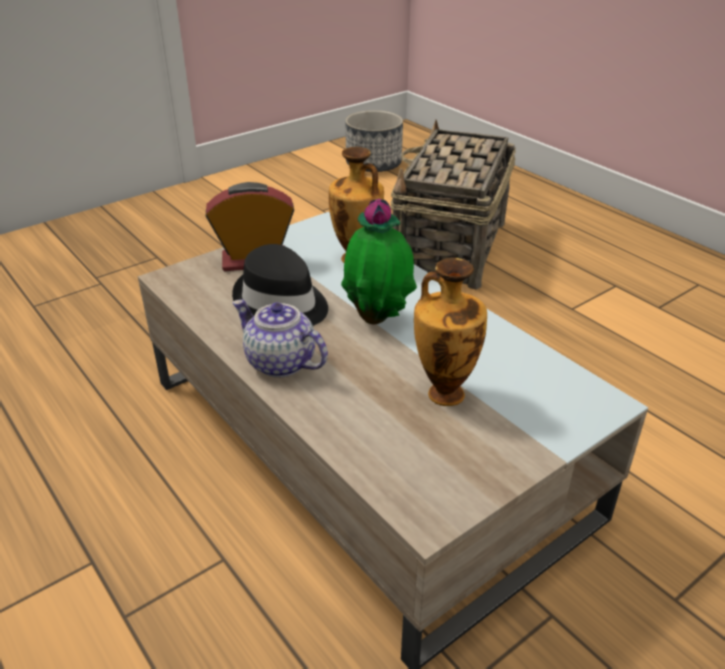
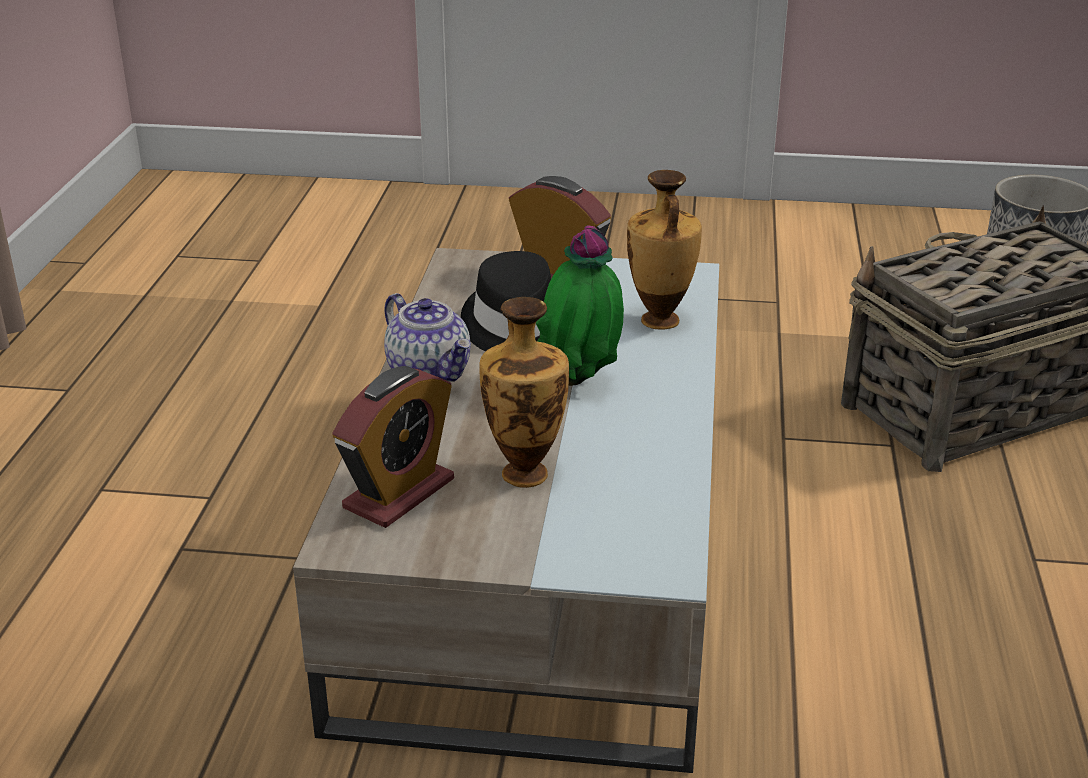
camera: 45 degrees right, 5 degrees down
(279, 362) = (430, 373): teapot -> teapot turned 150 degrees clockwise
(401, 457) = (399, 494): none -> alarm clock

